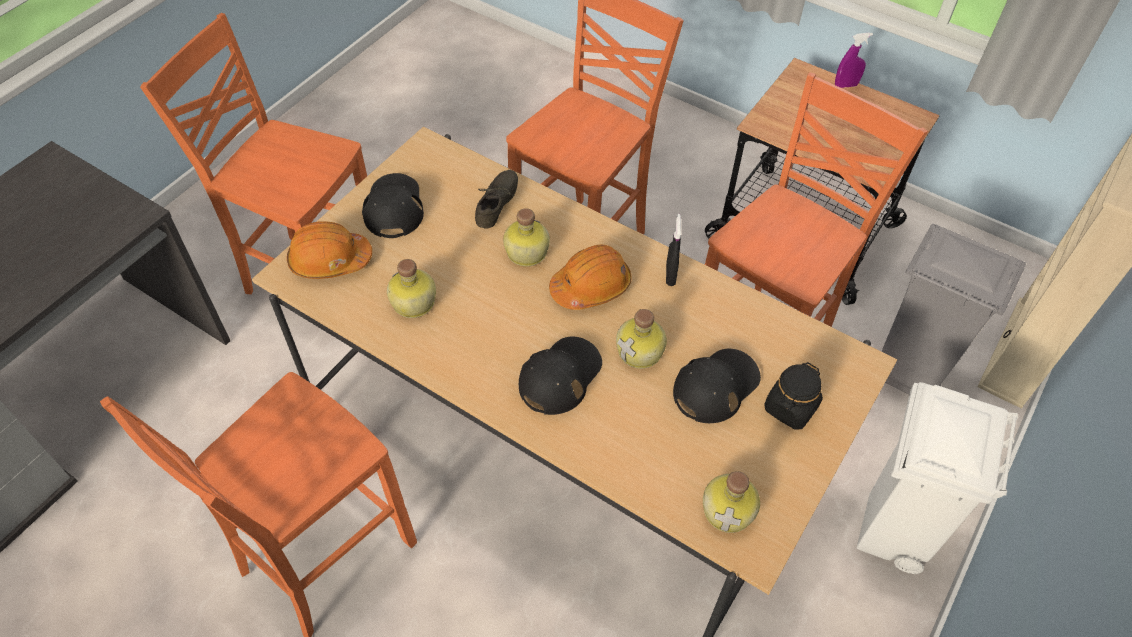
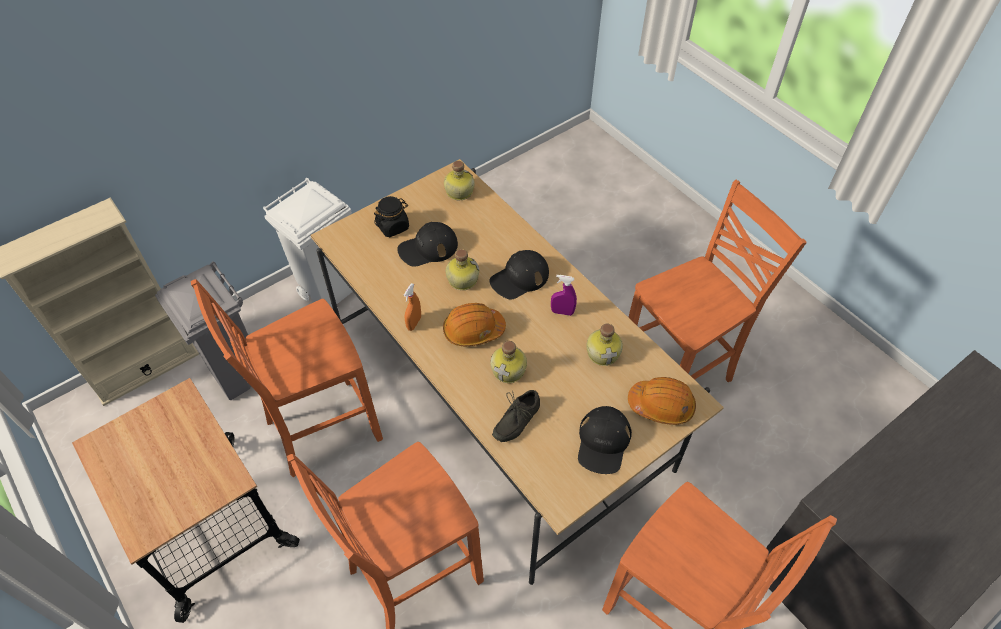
camera: 160 degrees left, 0 degrees up
(670, 275) = (414, 323): black spray bottle -> orange spray bottle
(846, 85) = (117, 505): purple spray bottle -> purple spray bottle (562, 312)

